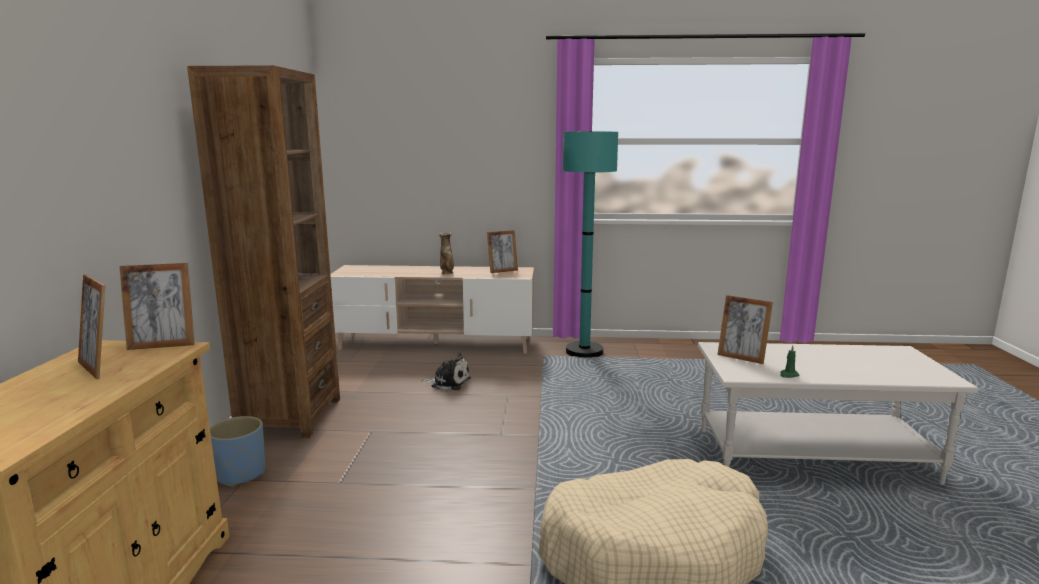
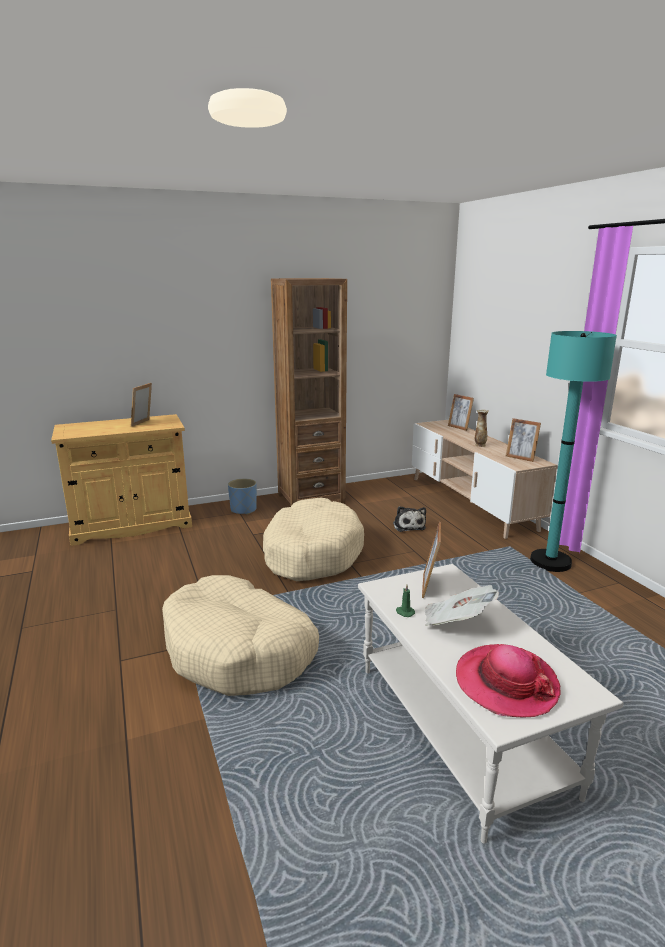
camera: 65 degrees right, 5 degrees up
(163, 345) = (175, 423): picture frame -> picture frame (459, 427)
(449, 451) = (311, 553): none -> beige dog bed
(807, 362) = (456, 621): none -> newspaper
(898, 367) = (506, 683): none -> hat

